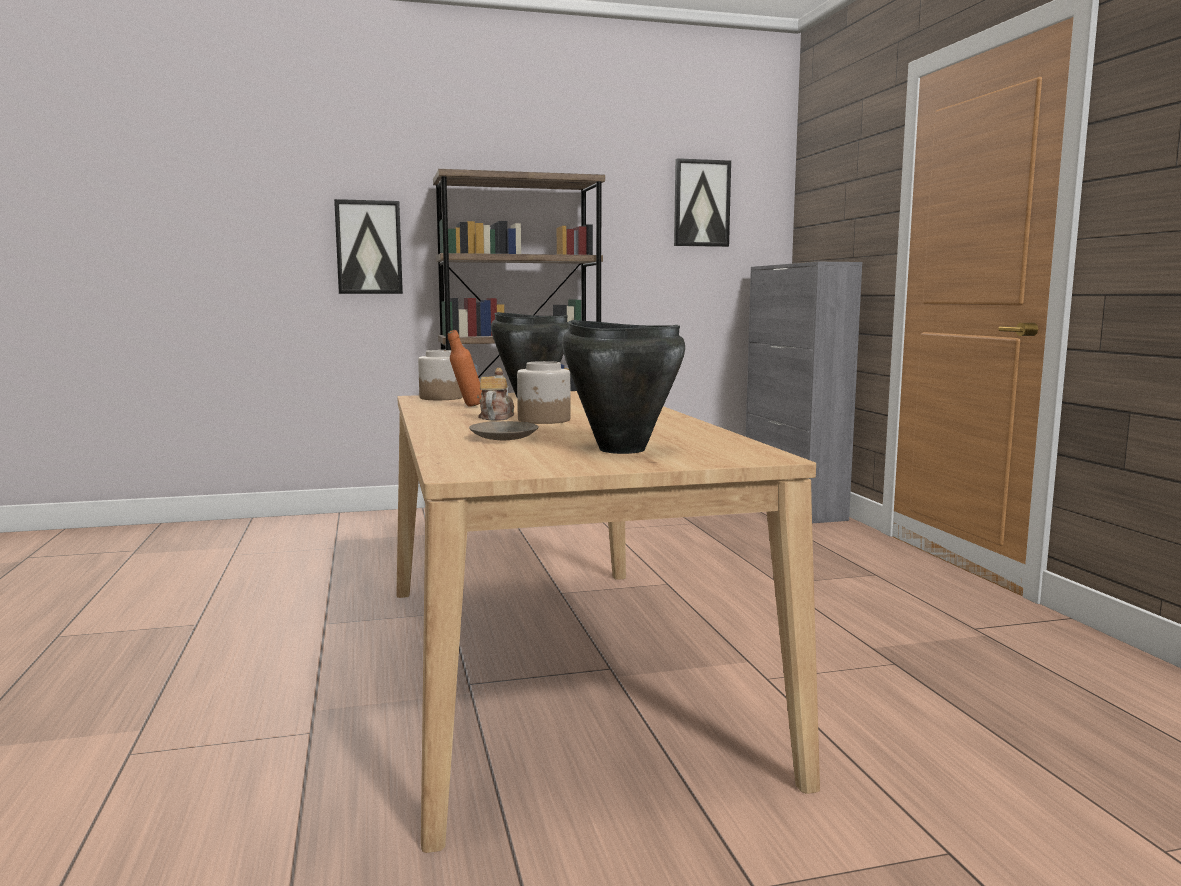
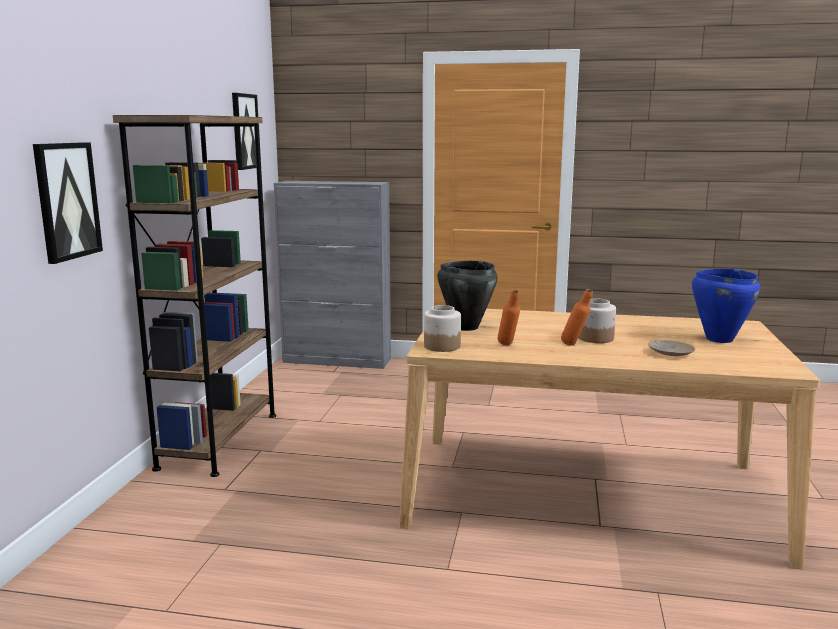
camera: 65 degrees left, 5 degrees up
(496, 417) = (575, 345): teapot -> orange bottle
(621, 449) = (718, 339): black cooking pot -> blue cooking pot

